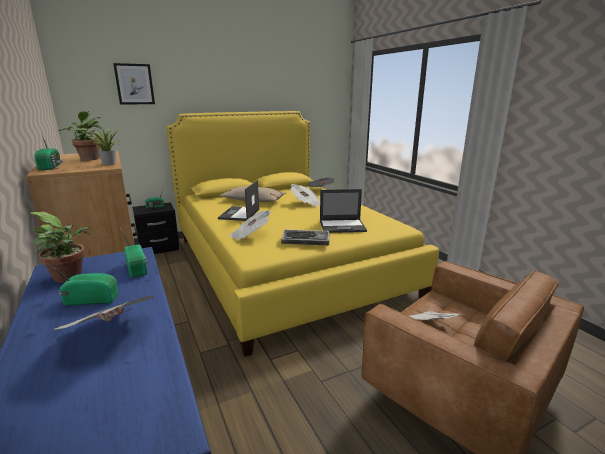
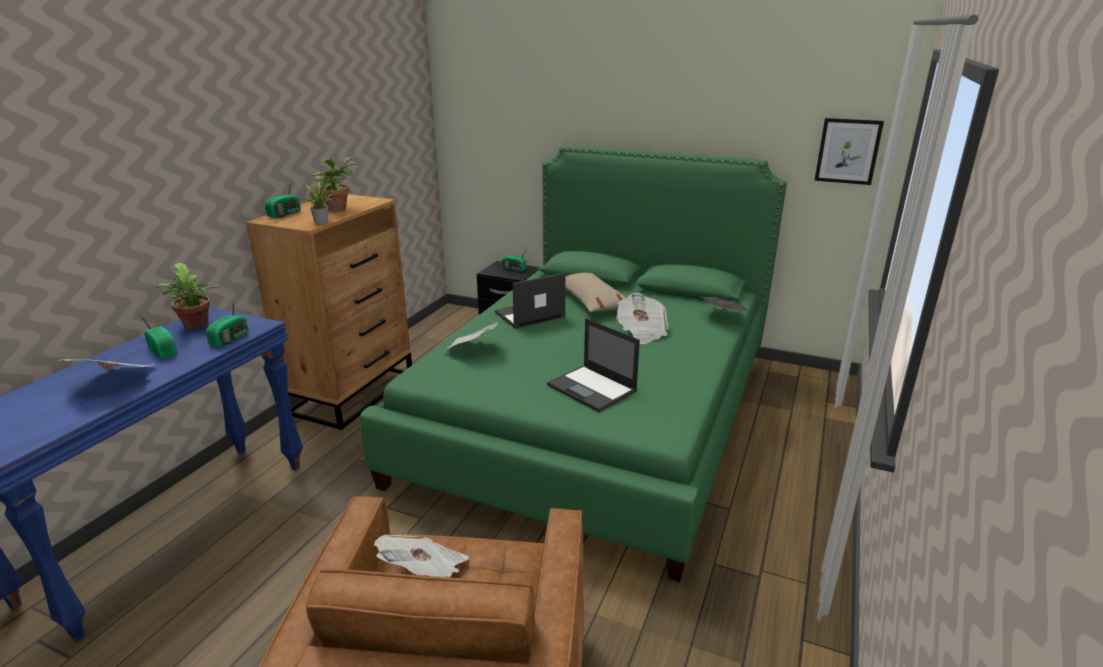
camera: 50 degrees right, 5 degrees up
(134, 84) = (517, 99): picture -> picture (848, 151)
(285, 264) = (594, 414): yellow bed -> green bed
(306, 241) = (499, 385): keyboard -> none

